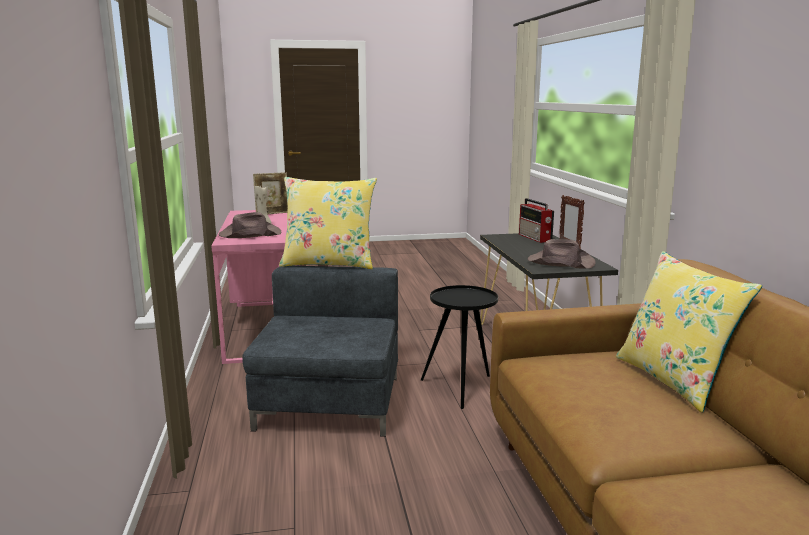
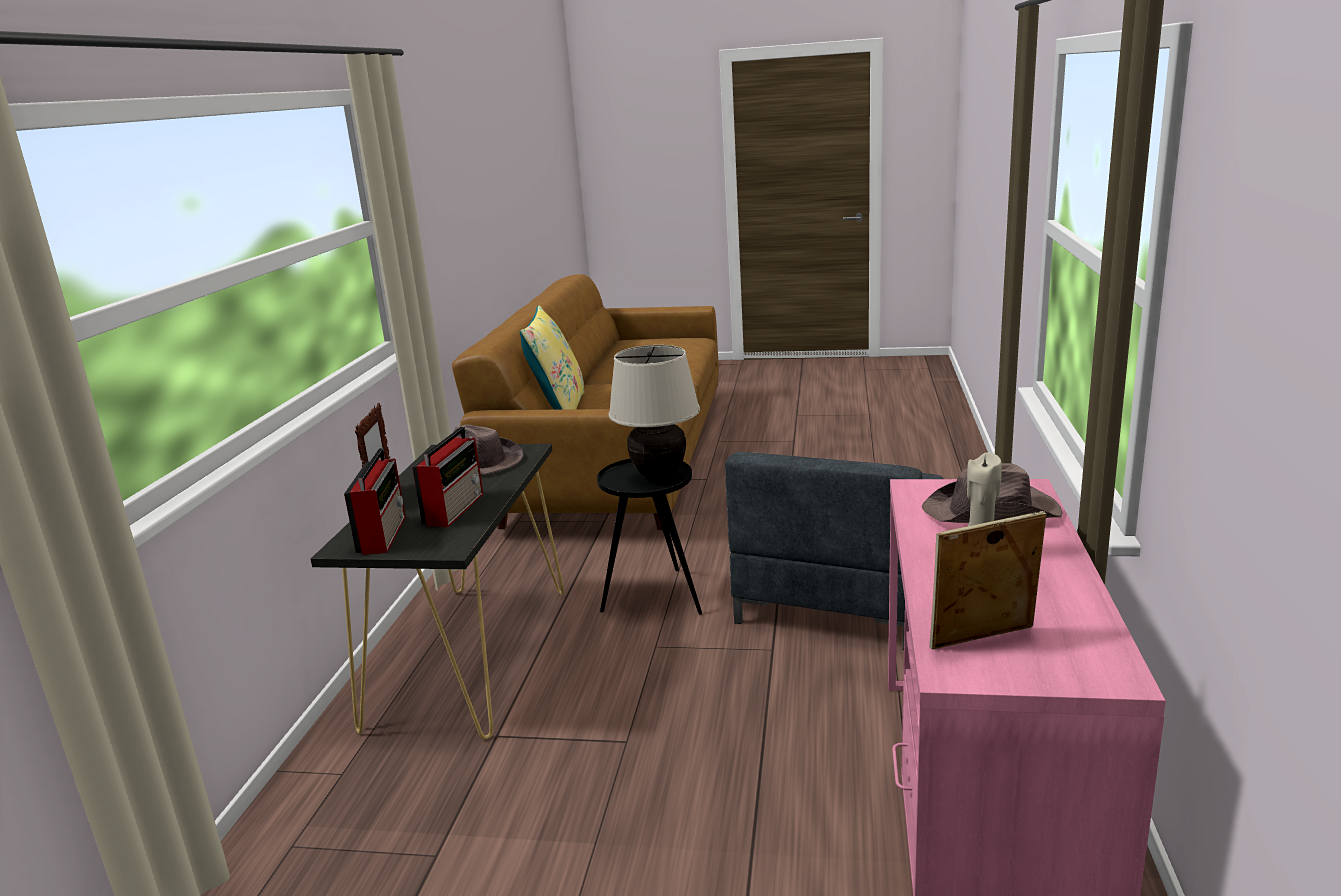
camera: 160 degrees left, 5 degrees up
(329, 264) = (828, 470): yellow pillow -> none
(454, 299) = (658, 477): none -> beige table lamp
(521, 246) = (455, 508): none -> radio

